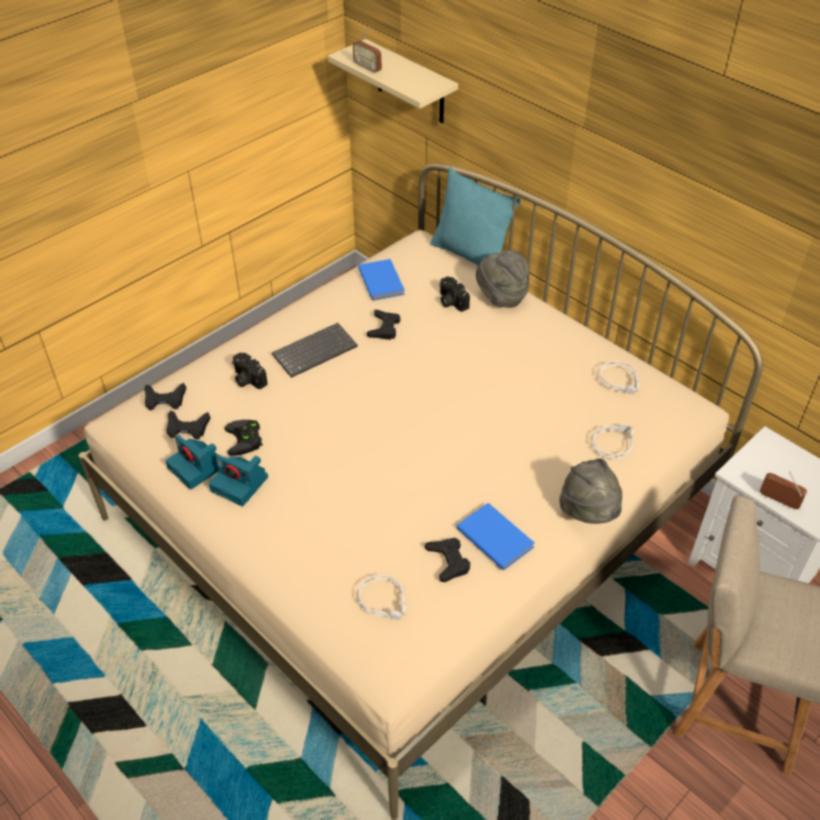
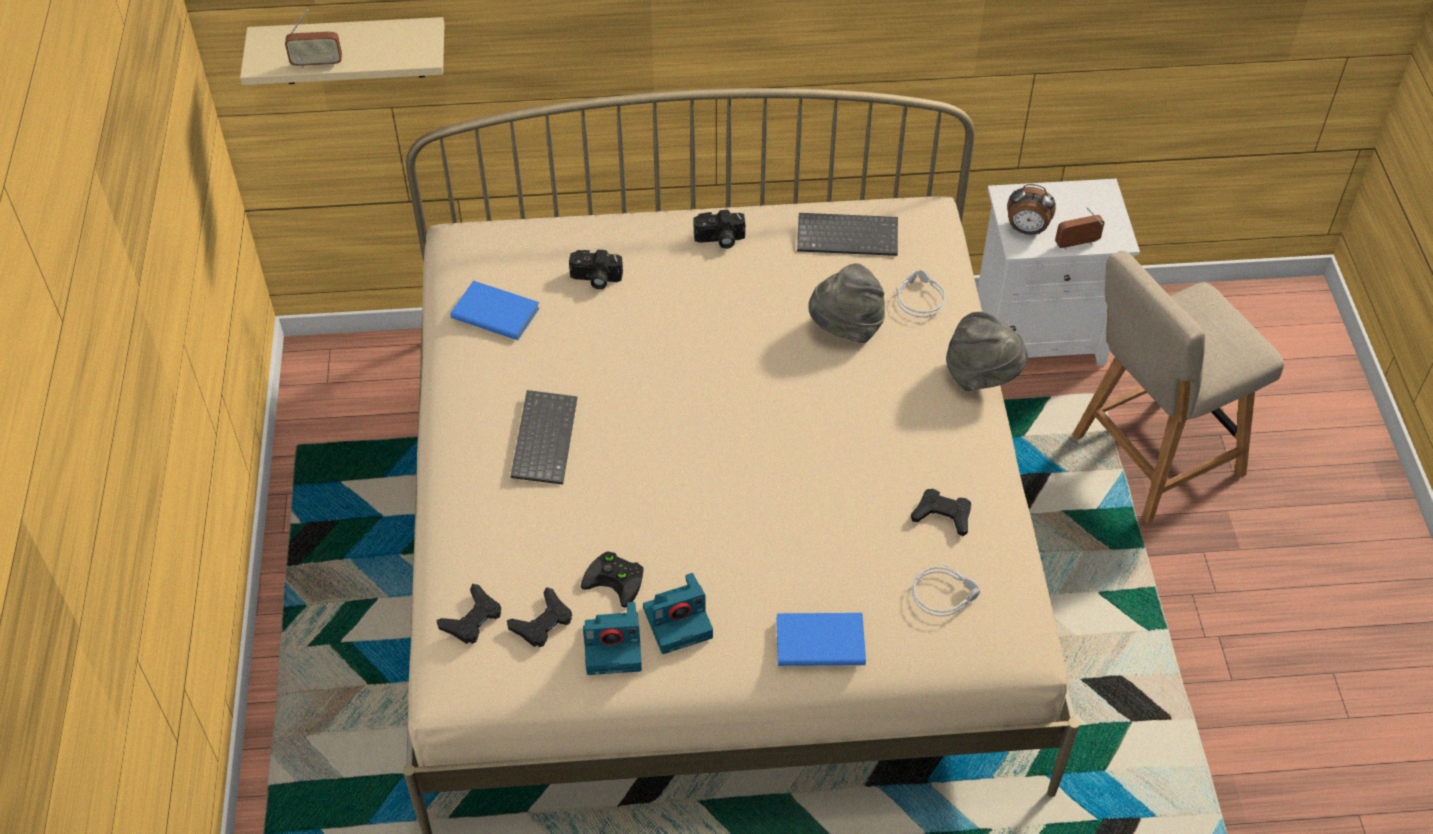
camera: 50 degrees left, 5 degrees up
(247, 379) = (522, 524): camera -> camera (719, 239)
(384, 328) = (574, 358): black game controller -> none
(470, 255) = (537, 215): turquoise pillow -> none
(495, 536) = (946, 461): blue book -> blue book (819, 640)
(501, 297) = (634, 236): grey hat -> grey hat (846, 328)
(620, 381) = (848, 235): grey headphones -> keyboard
(754, 467) = (1026, 230): none -> alarm clock

